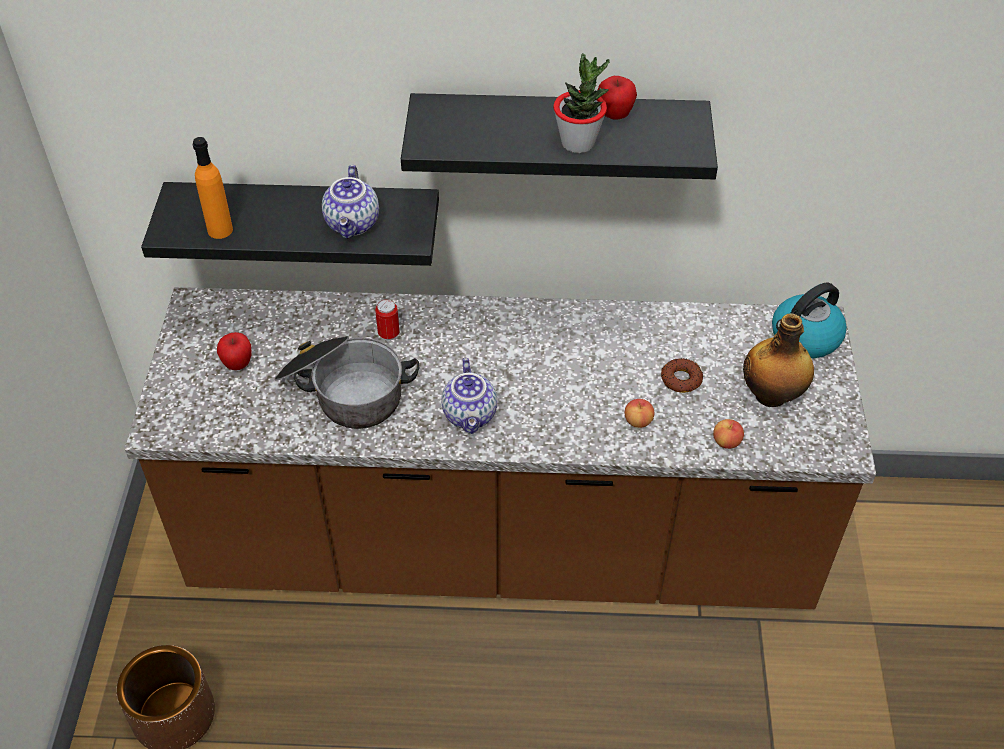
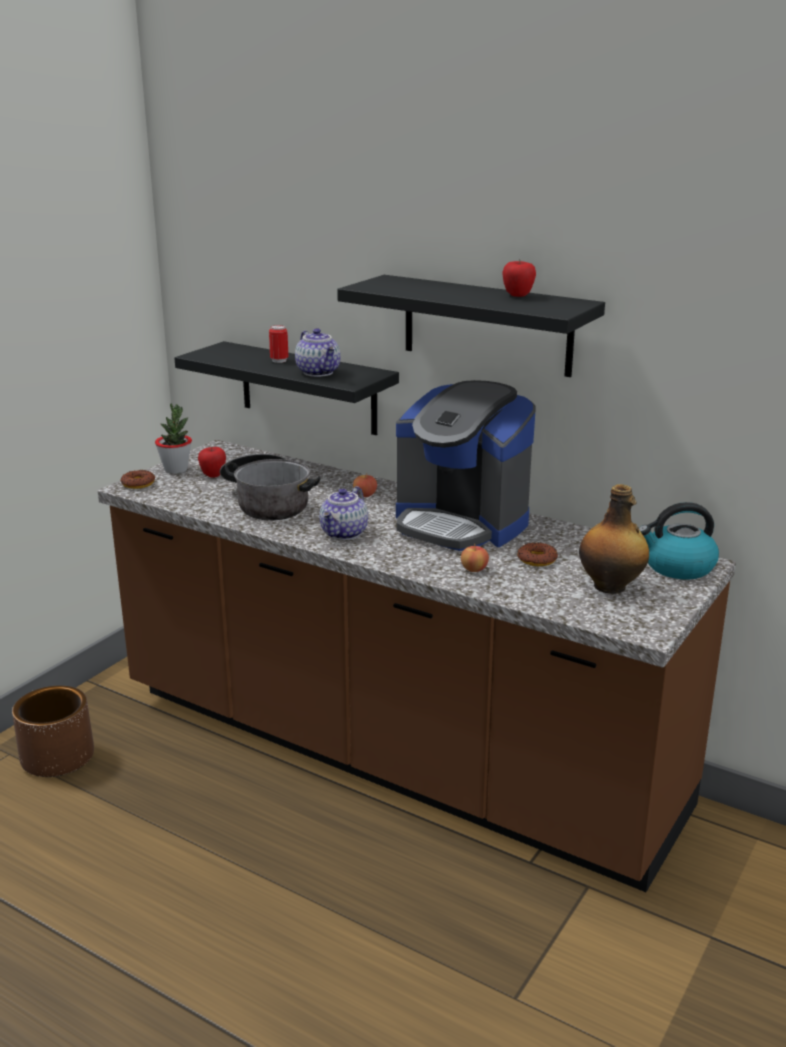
camera: 30 degrees right, 25 degrees down
(164, 417) = (138, 484): none -> donut
(220, 230) = (230, 360): orange bottle -> none
(354, 224) = (319, 372): teapot -> teapot turned 60 degrees counterclockwise
(389, 334) = (332, 487): can -> can (279, 360)
(569, 347) = (461, 523): none -> coffee machine
(578, 143) = (472, 299): potted plant -> potted plant (176, 470)
(726, 442) = (539, 598): apple -> apple (365, 495)

